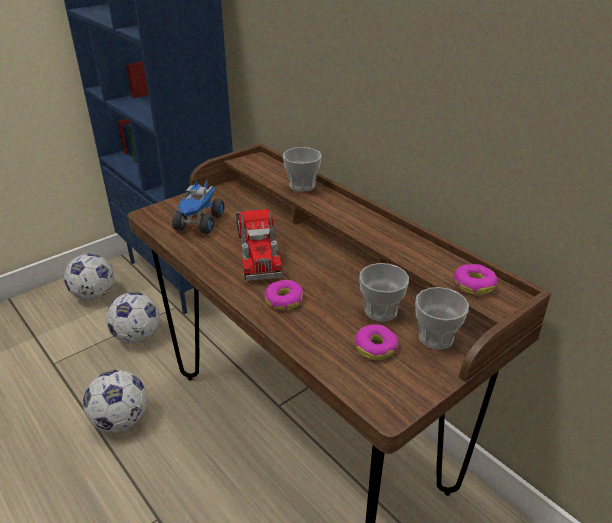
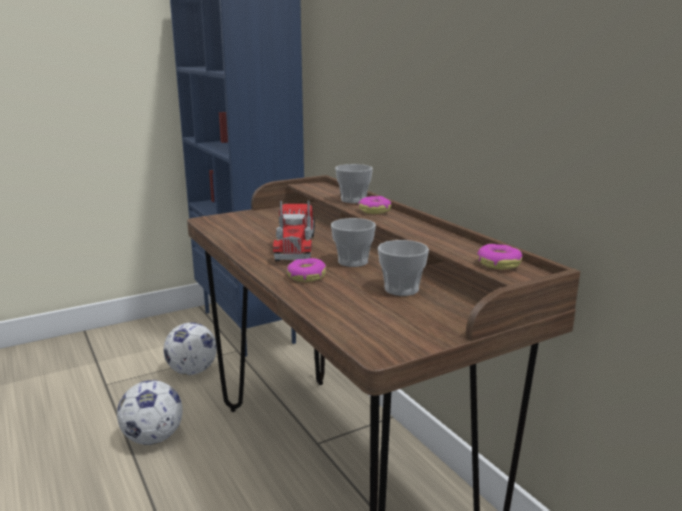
camera: 10 degrees right, 15 degrees down
(94, 295) = (163, 334): football -> none
(200, 223) = (250, 227): toy truck -> none
(375, 347) = (384, 311): donut -> donut (374, 210)
(436, 338) = (452, 310): cup -> cup (353, 261)

